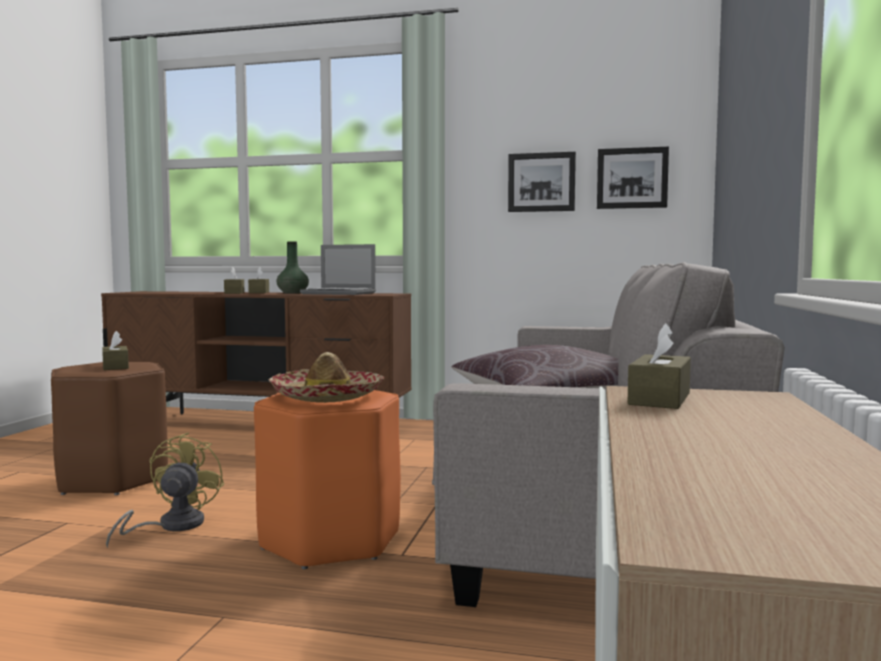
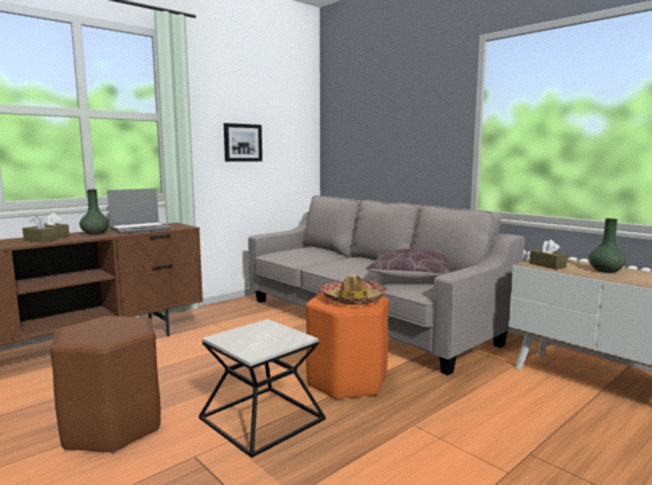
camera: 55 degrees left, 5 degrees up
(115, 366) = (113, 327): brown tissue box -> none
(171, 526) = (262, 419): yellow fan -> side table
(632, 178) = (287, 142): picture -> none
(744, 433) = (605, 270): none -> green vase

